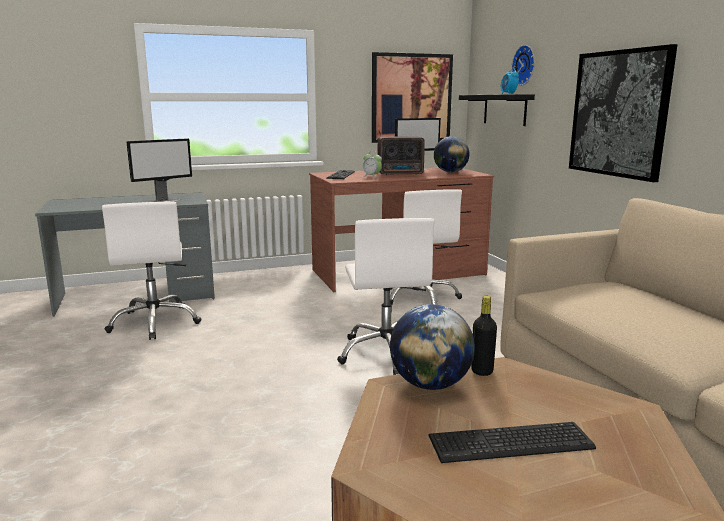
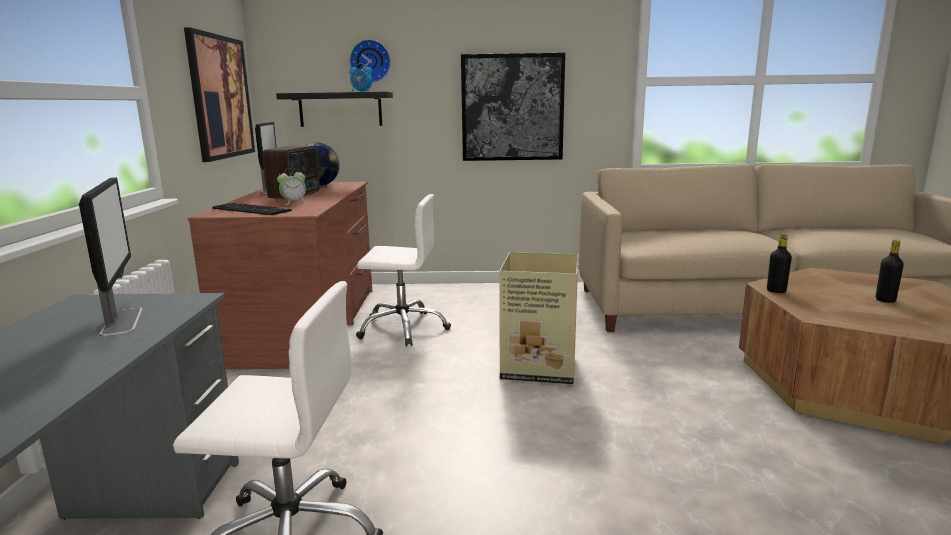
camera: 70 degrees left, 0 degrees up
(386, 353) = (540, 368): white office chair -> cardboard box
(430, 384) = (807, 306): globe -> none
(513, 443) = (885, 300): keyboard -> black bottle

